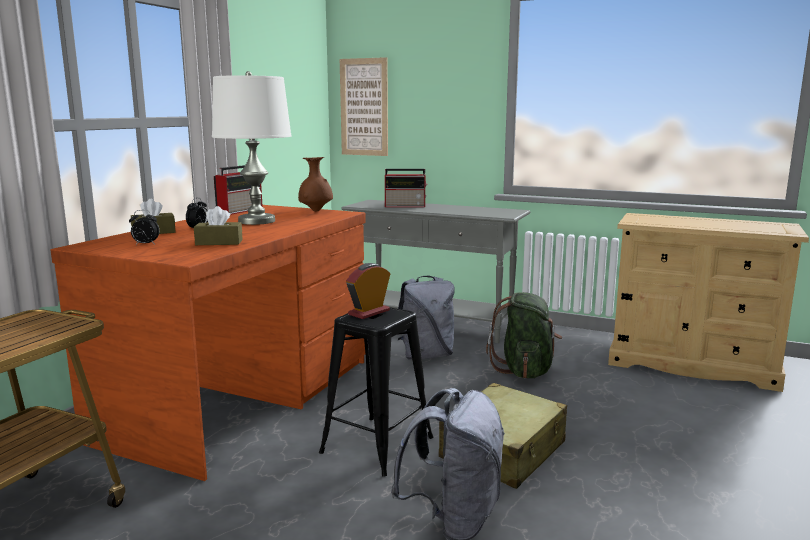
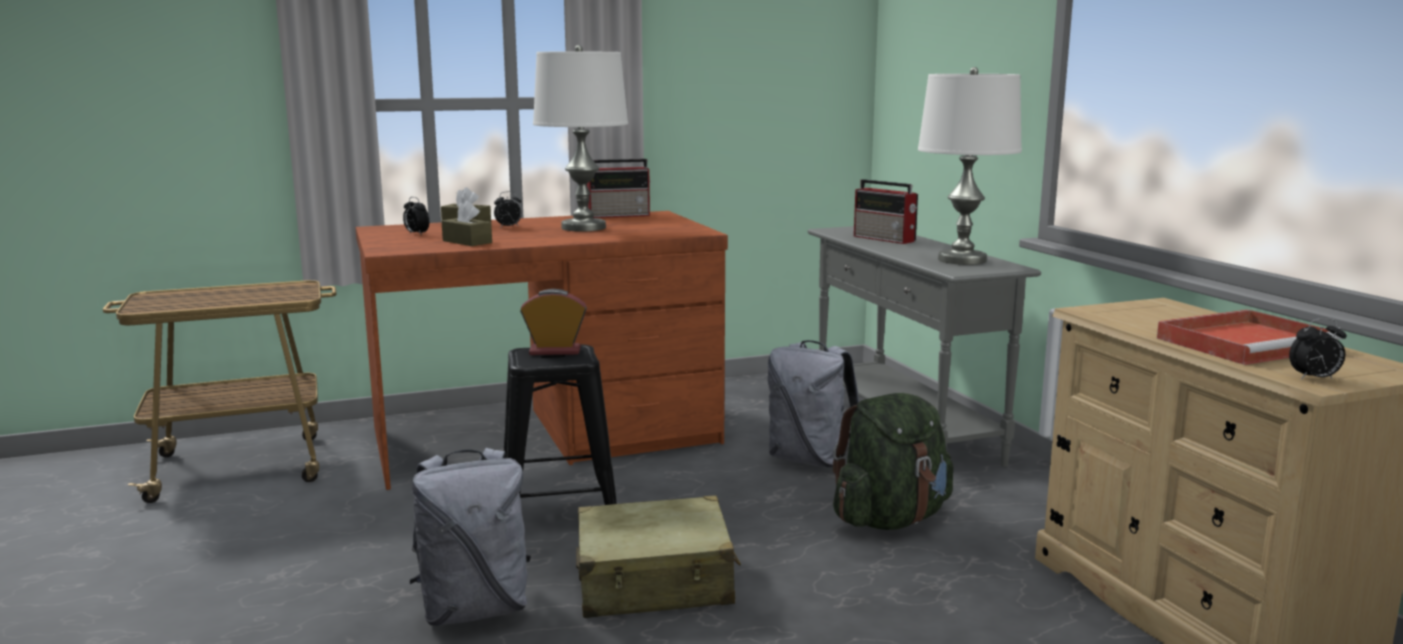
camera: 45 degrees right, 0 degrees up
(316, 211) = (684, 226): brown vase -> none
(364, 107) = (904, 85): picture -> none
(484, 210) = (961, 260): none -> white table lamp
(720, 224) = (1246, 343): none -> red tray
(784, 232) = (1314, 379): none -> alarm clock

